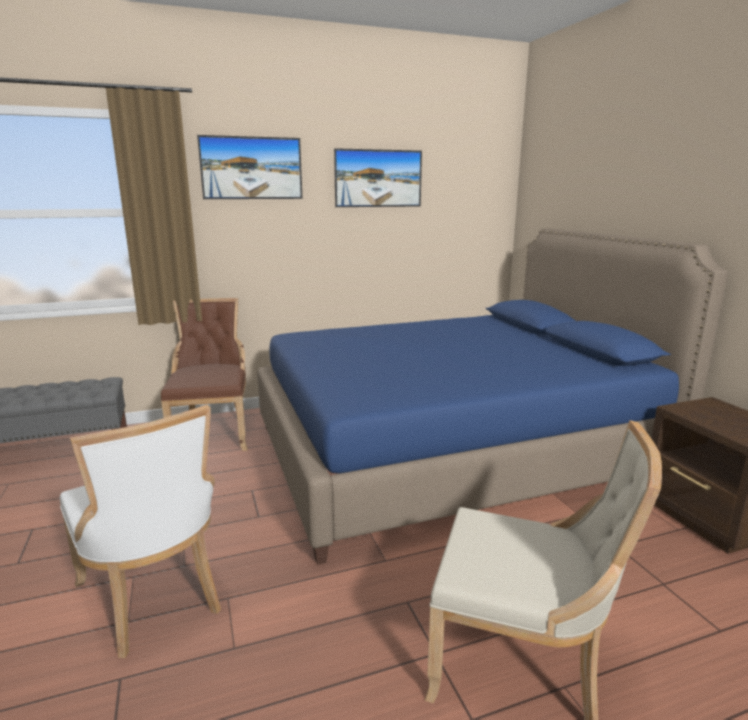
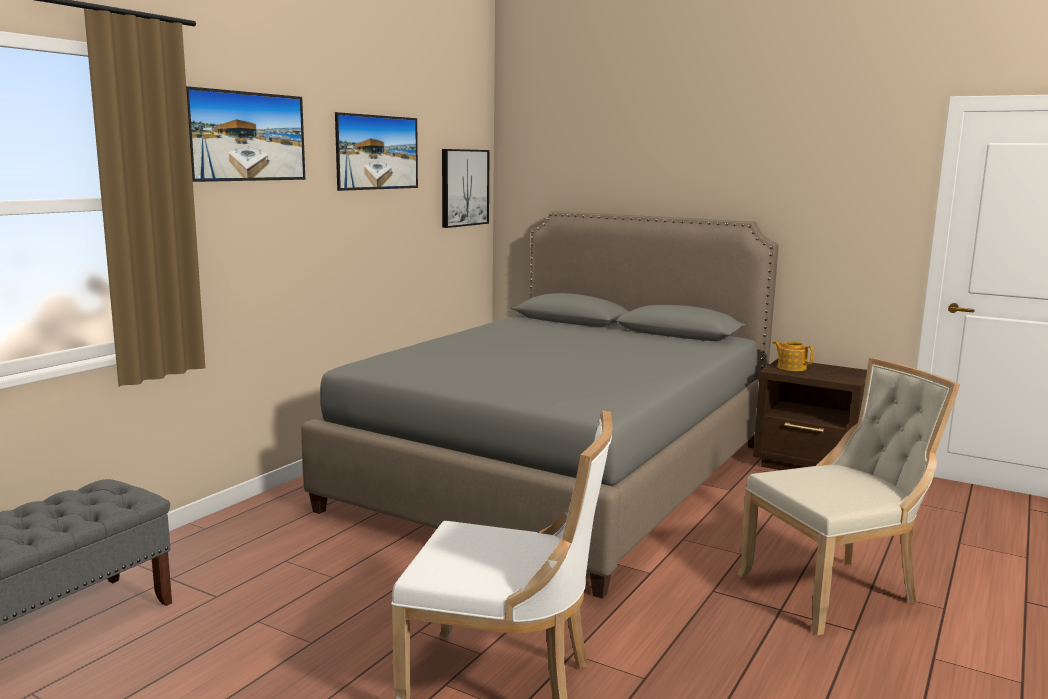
camera: 40 degrees left, 5 degrees down
(213, 434) = (252, 538): brown chair -> none
(451, 451) = (559, 475): blue bed -> grey bed
(477, 207) = (464, 187): none -> picture
(704, 410) = (791, 367): none -> teapot

